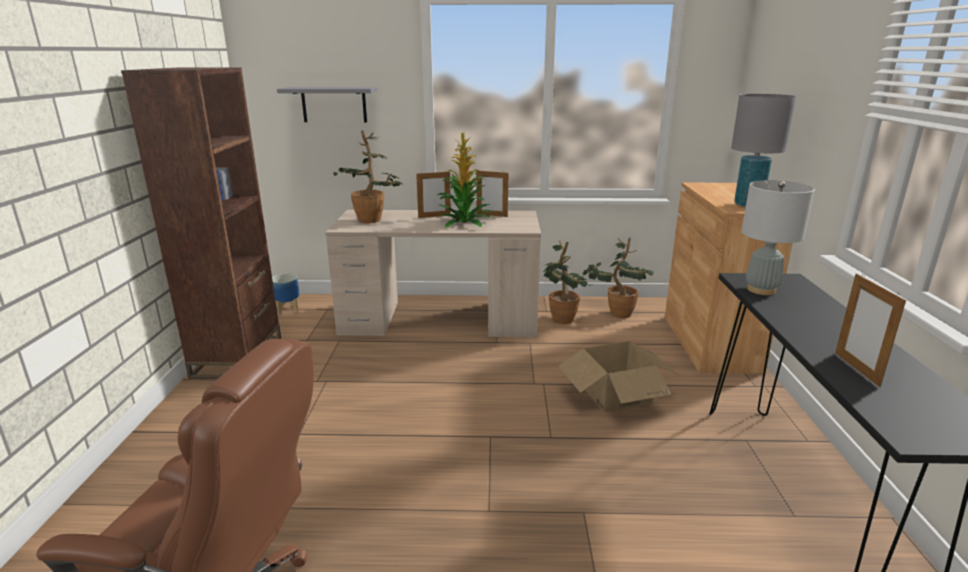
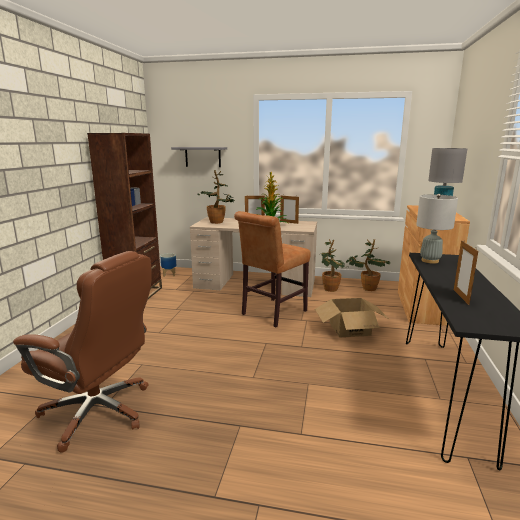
camera: 10 degrees right, 5 degrees down
(483, 375) = (271, 313): none -> brown chair

